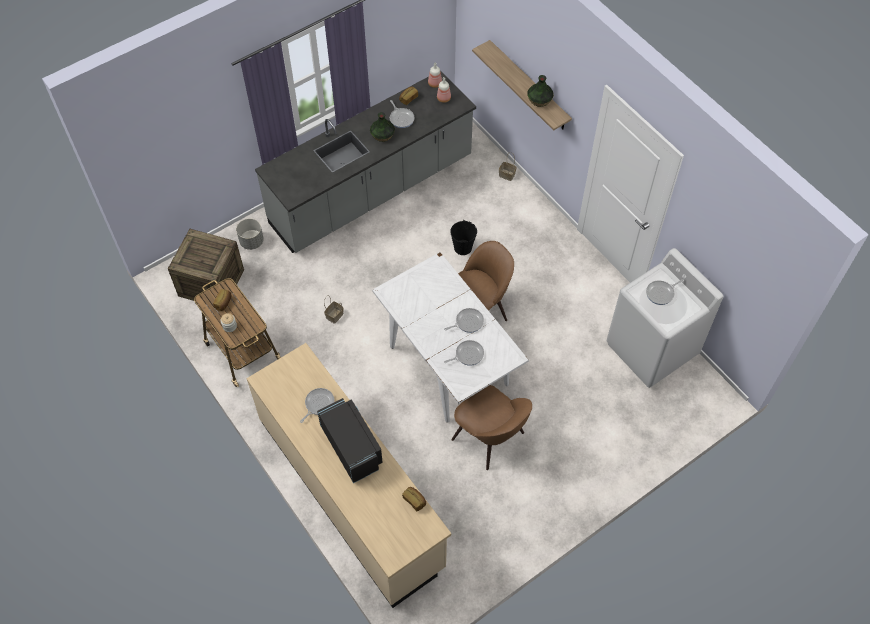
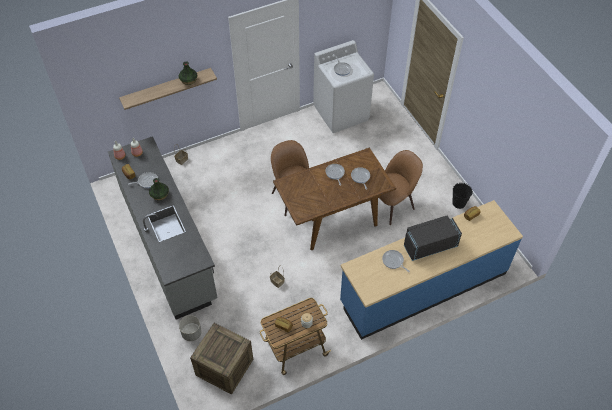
camera: 80 degrees left, 5 degrees down
(351, 492) = (423, 287): beige counter -> blue counter
(447, 364) = (332, 218): white dining table -> brown dining table
(462, 247) = (238, 195): black bucket -> black bucket (459, 203)

